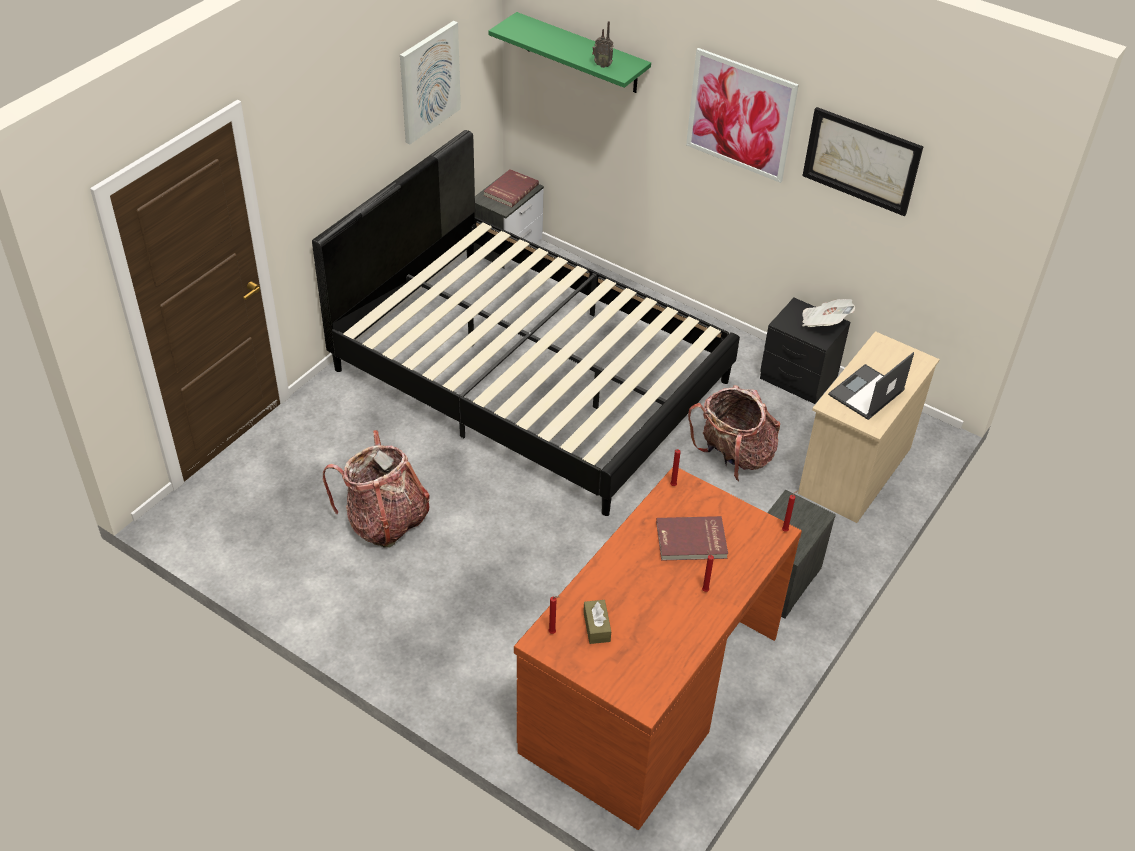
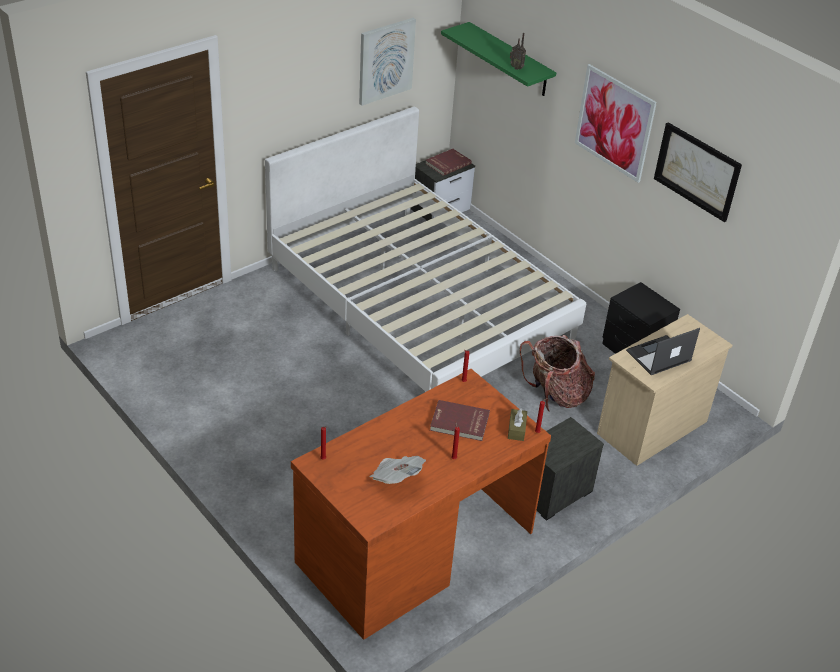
camera: 15 degrees right, 5 degrees down
(385, 521) = (265, 380): backpack -> none
(531, 374) = (419, 302): black bed -> white bed
(596, 626) = (358, 463): brown tissue box -> brown tissue box (516, 429)
(824, 323) = (657, 305): newspaper -> newspaper (396, 478)

